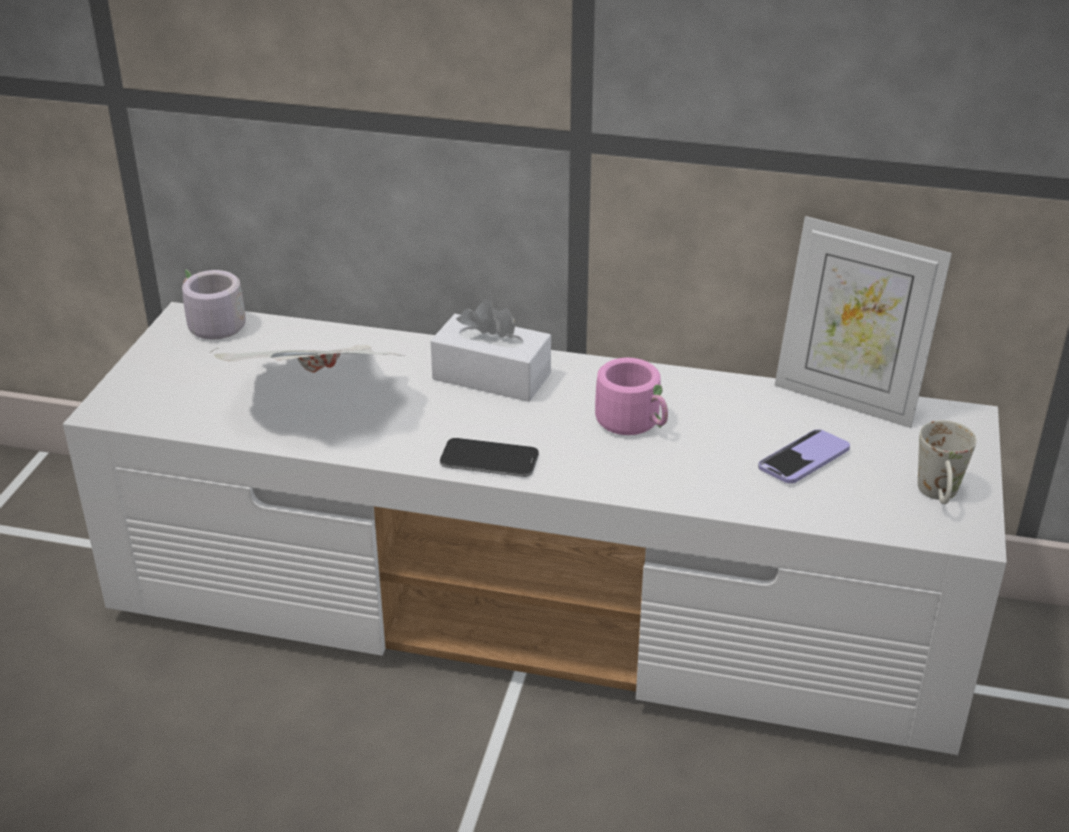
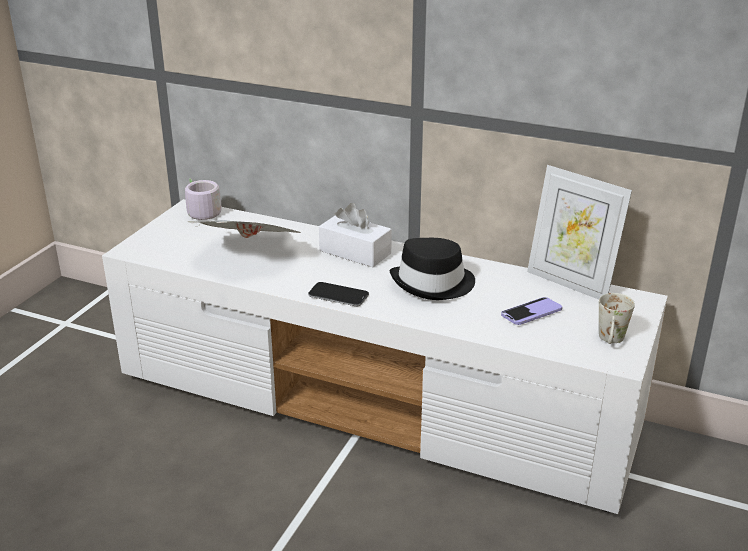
camera: 10 degrees right, 5 degrees down
(635, 422) = (433, 283): pink mug -> black hat

